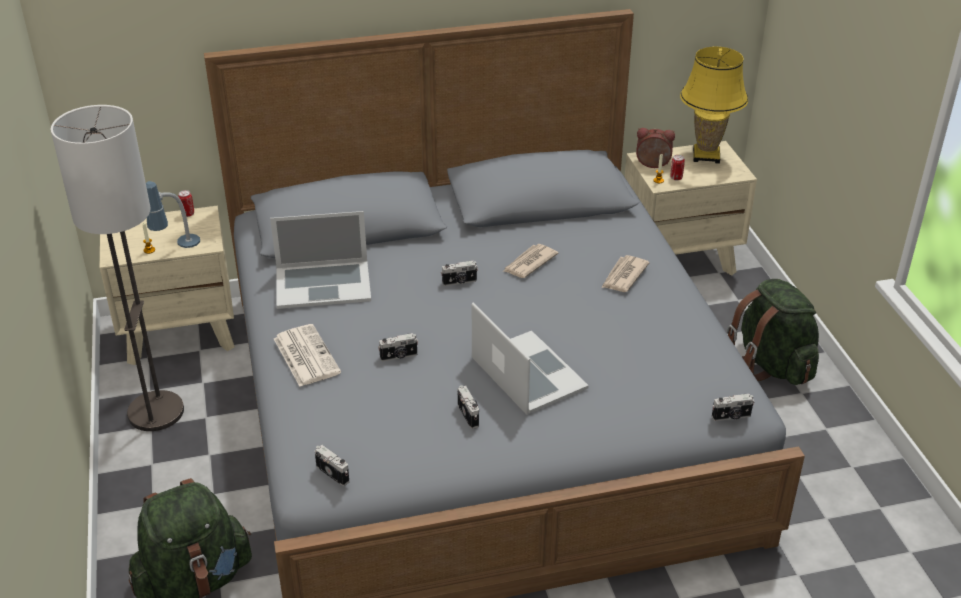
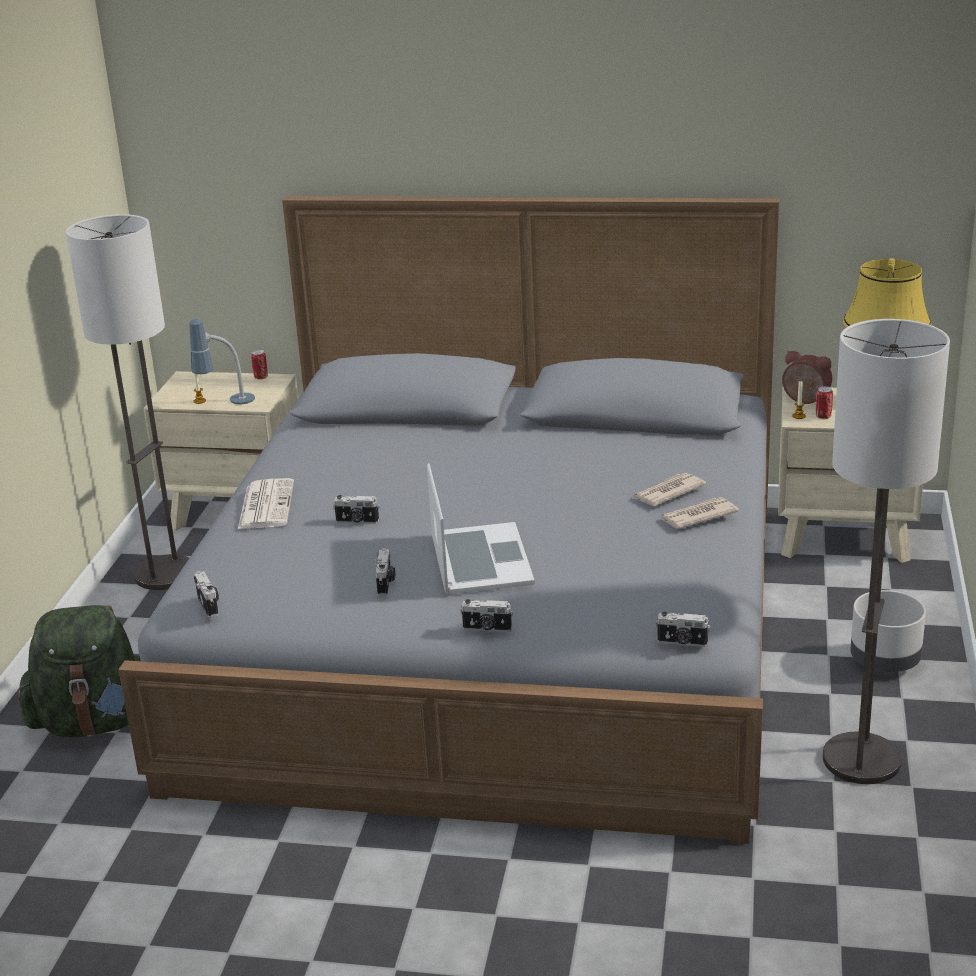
camera: 25 degrees right, 10 degrees down
(323, 284) = (334, 449): laptop -> none
(459, 282) = (477, 469): camera -> camera (487, 629)
(529, 263) = (568, 465): newspaper -> newspaper (697, 516)
(771, 364) = (884, 661): green backpack -> grey planter
(808, 454) = (862, 760): none -> floor lamp

